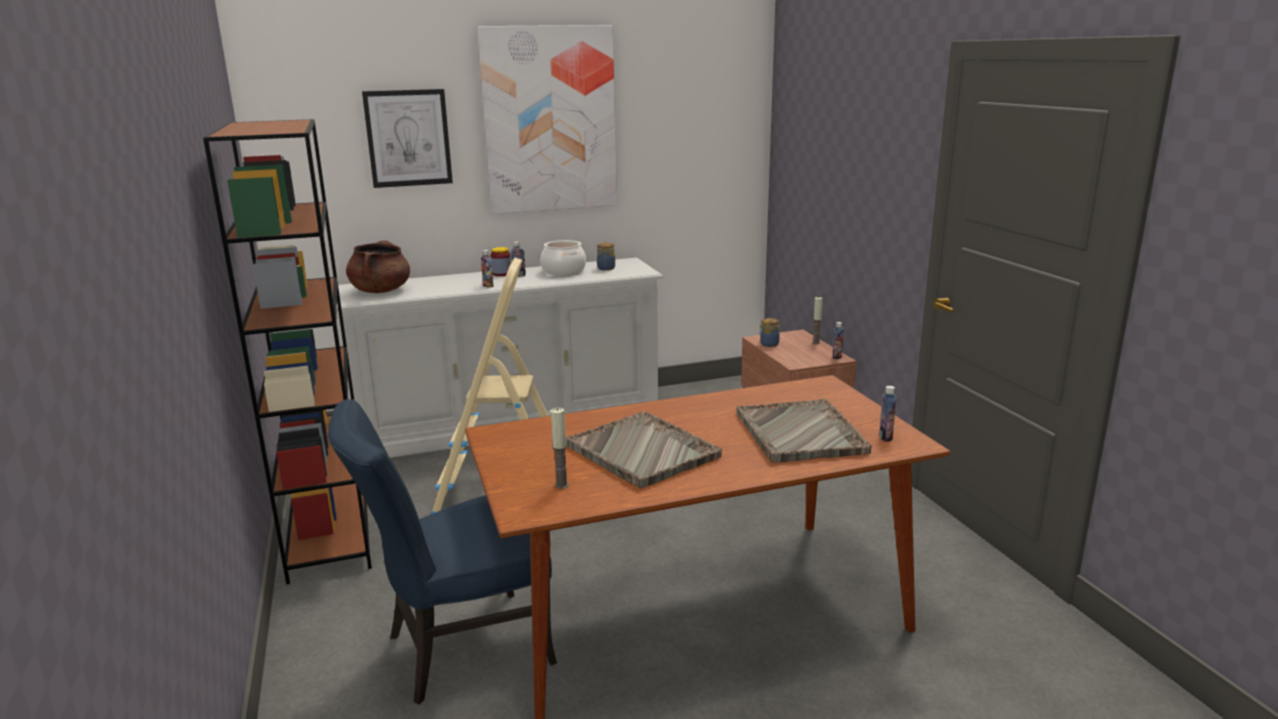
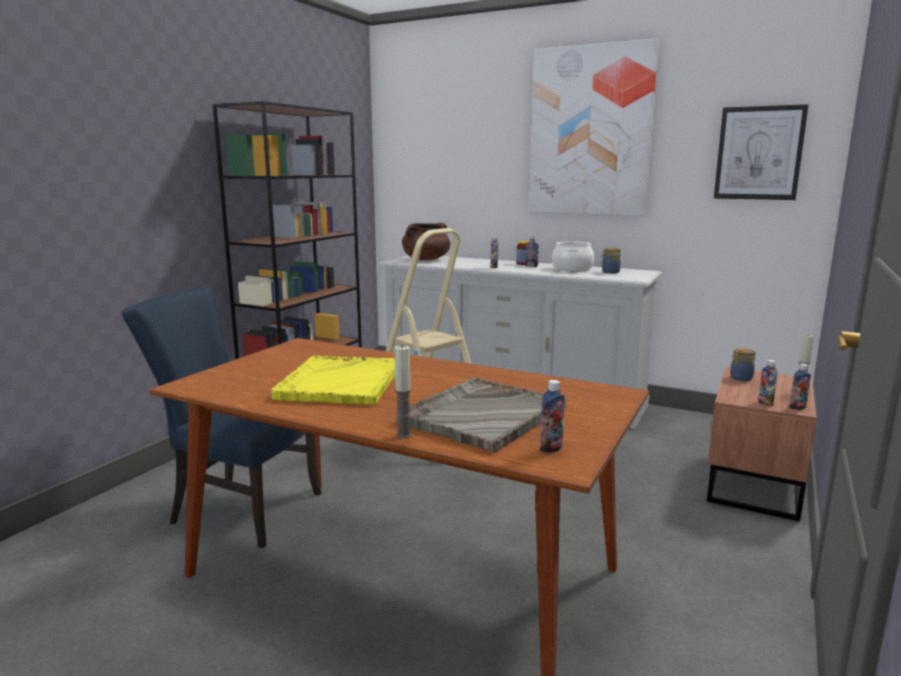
camera: 45 degrees right, 5 degrees down
(408, 138) = (475, 144): picture -> picture (759, 153)
(561, 485) = (245, 380): candle -> candle (404, 435)
(642, 451) = (341, 382): grey tray -> yellow tray
(816, 360) = (765, 403): none -> bottle

